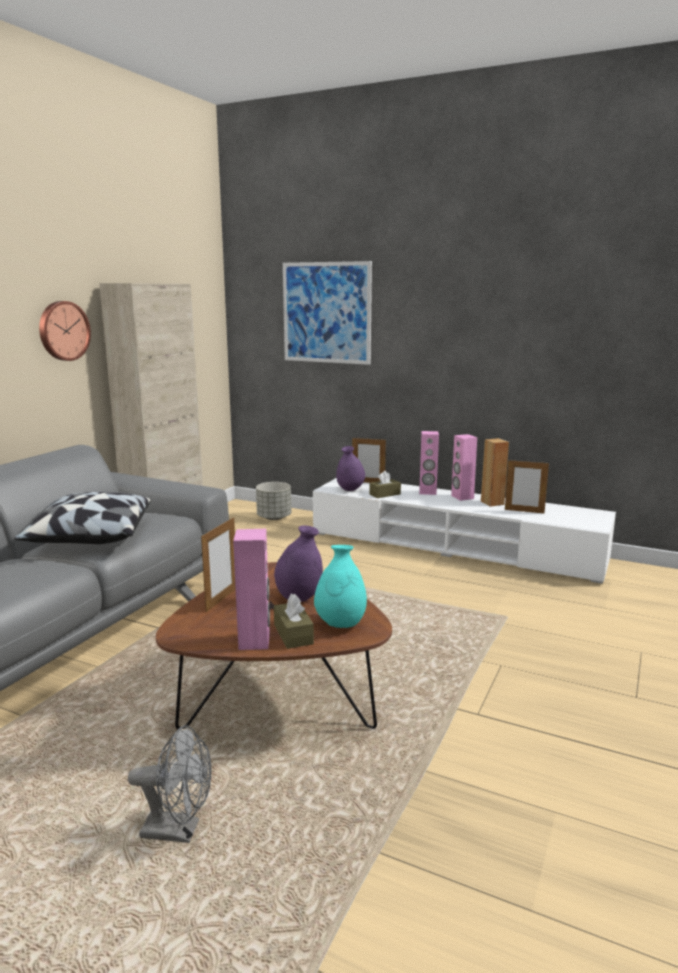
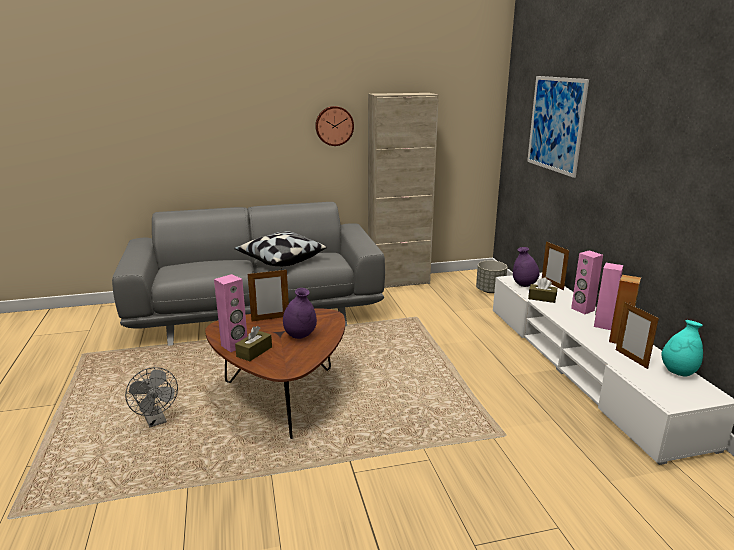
camera: 50 degrees right, 5 degrees up
(340, 624) = (283, 359): turquoise vase -> turquoise vase (678, 372)

